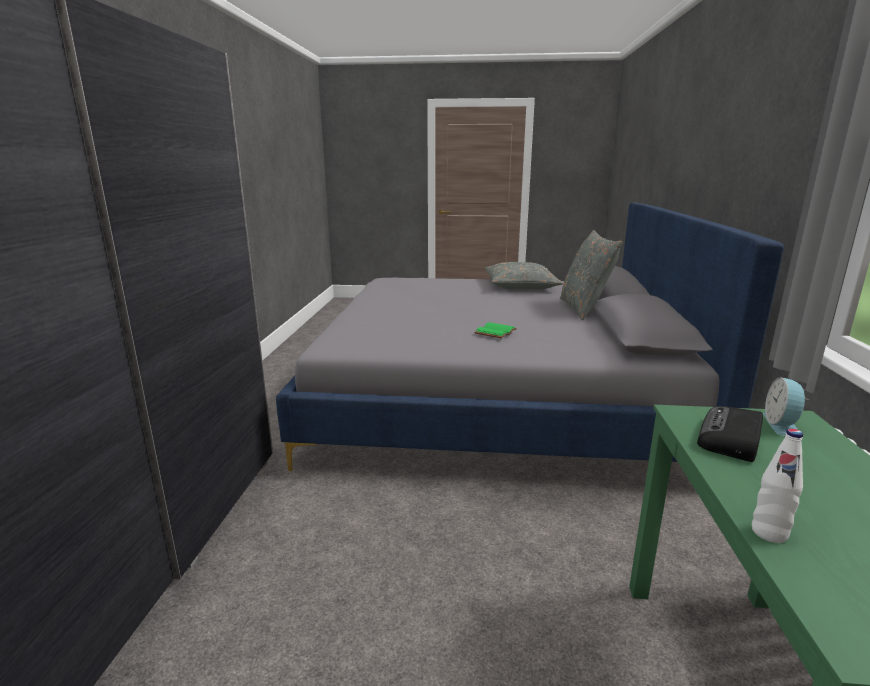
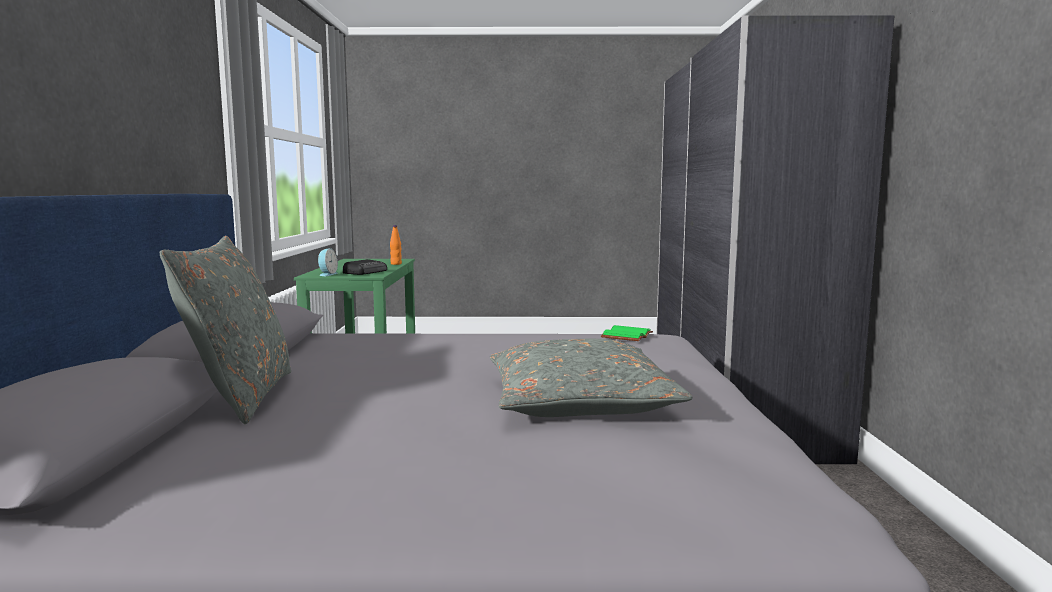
camera: 175 degrees right, 10 degrees down
(494, 332) = (452, 350): green book -> green book (628, 336)
(521, 286) = (290, 483): grey pillow -> grey pillow (579, 402)
(769, 533) = (396, 264): white bottle -> orange bottle

